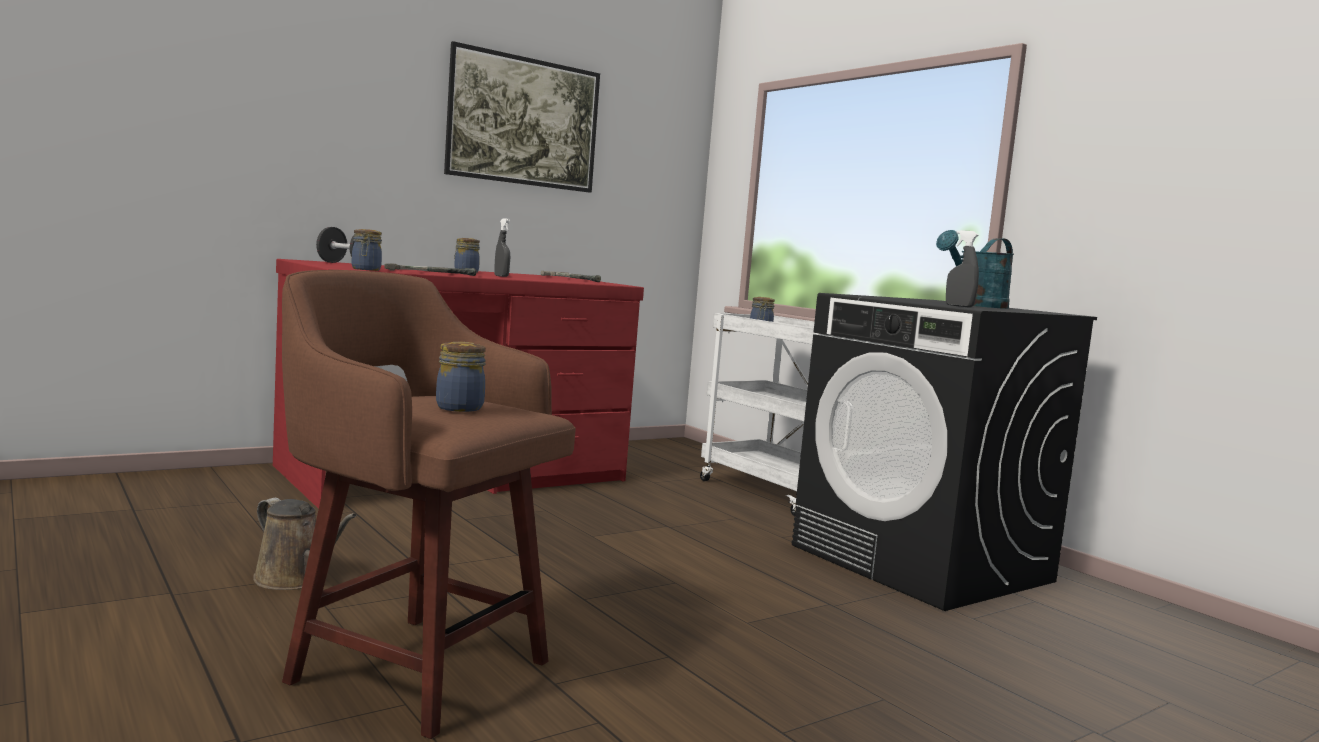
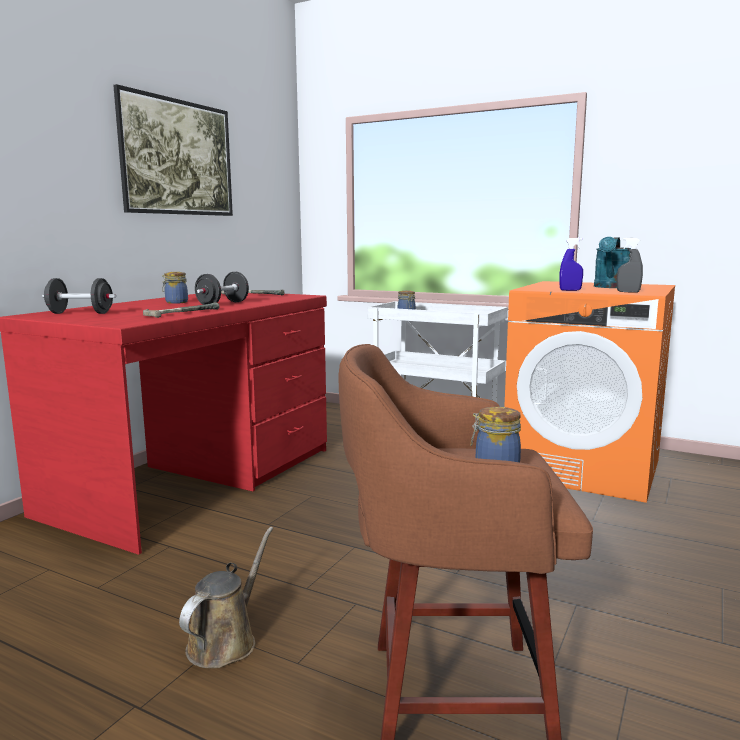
camera: 25 degrees left, 5 degrees up
(295, 579) = (226, 641): brown watering can -> brown watering can turned 75 degrees counterclockwise
(366, 269) = (140, 321): jar -> none
(501, 276) = (223, 304): grey spray bottle -> black dumbbell
(893, 299) = (570, 290): none -> blue spray bottle
(922, 564) = (584, 468): black washing machine -> orange washing machine

